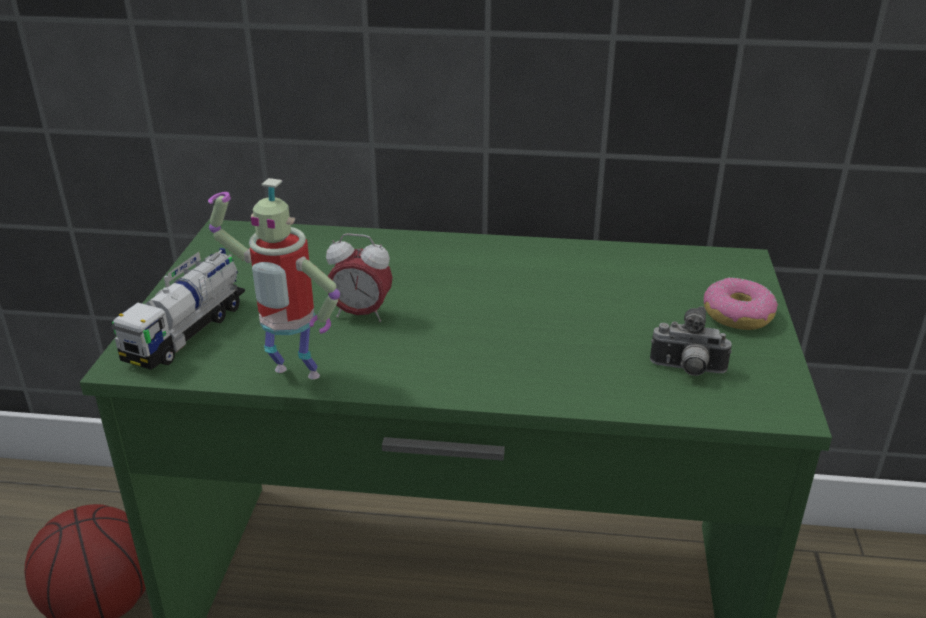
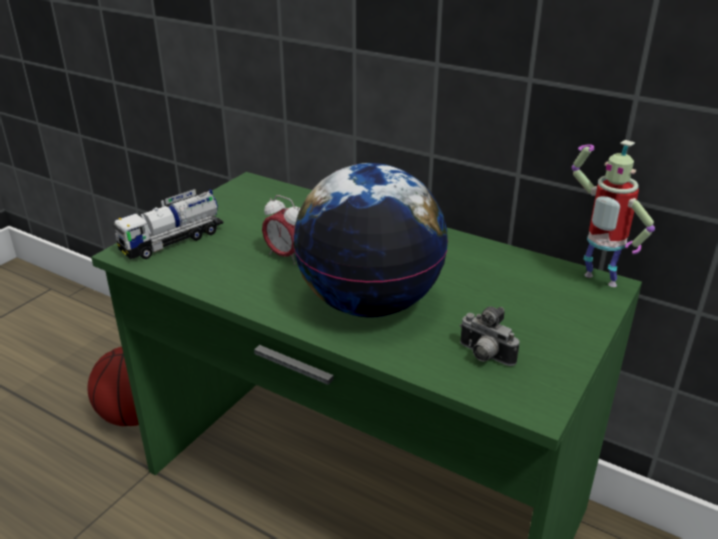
camera: 25 degrees right, 0 degrees up
(292, 376) = (209, 286): toy robot -> toy robot (596, 281)
(513, 345) = (370, 303): none -> globe
(737, 315) = (565, 326): donut -> none

